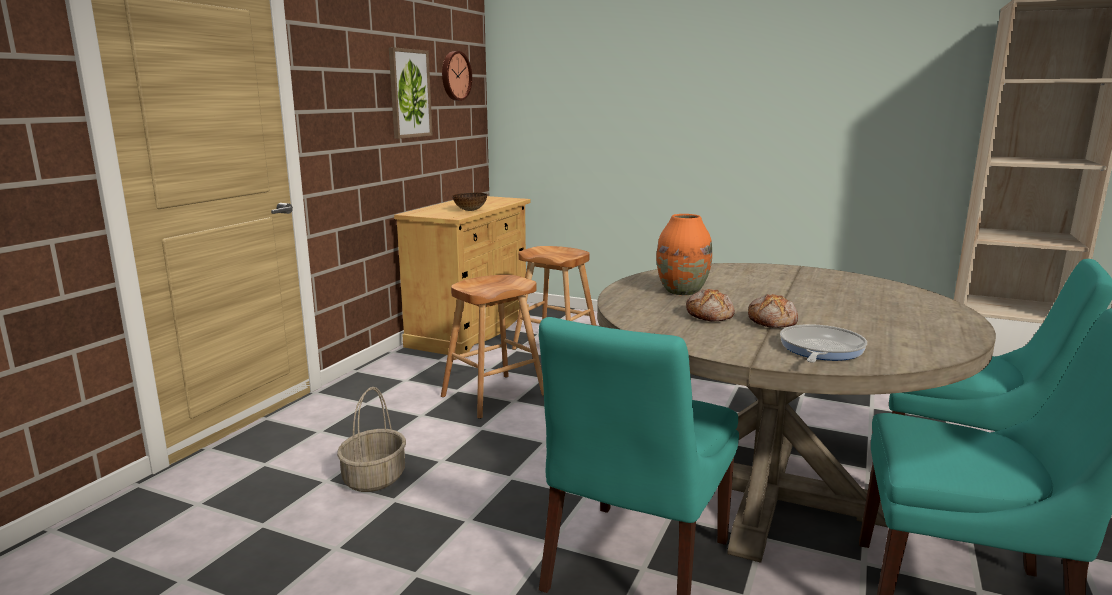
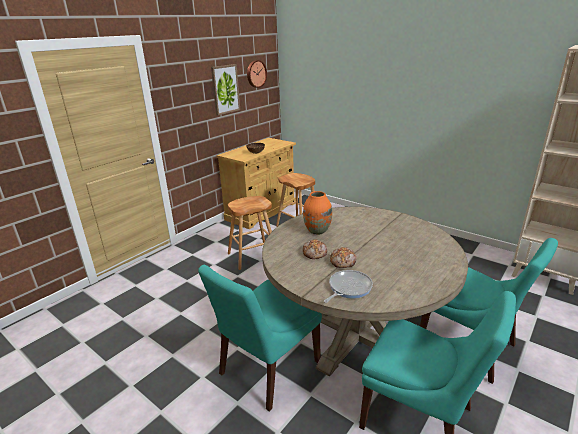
camera: 15 degrees right, 10 degrees up
(374, 478) = (177, 300): basket -> none

